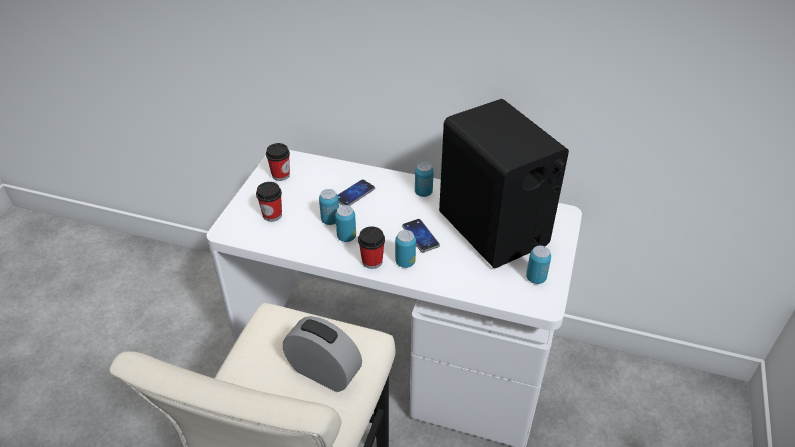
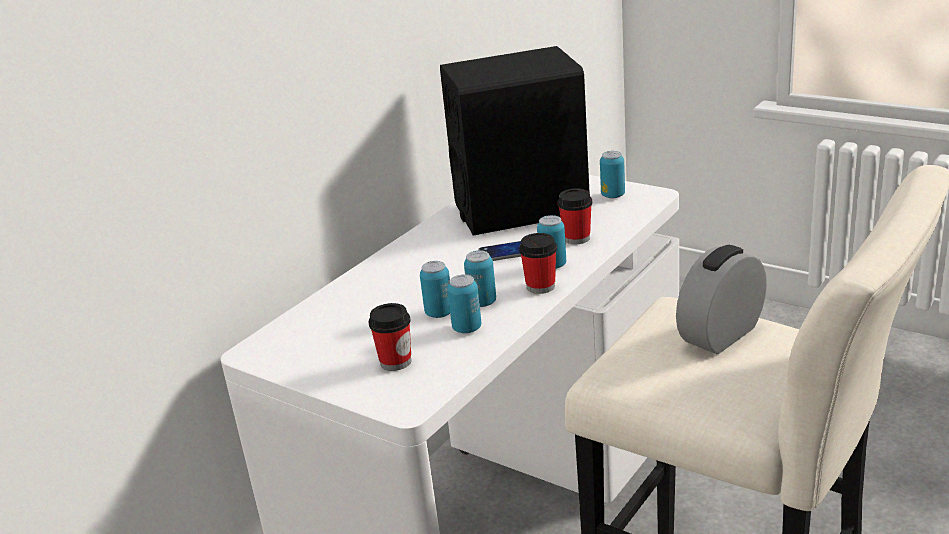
camera: 70 degrees left, 15 degrees down
(280, 175) = (300, 352): cup -> cup (576, 238)
(354, 194) = (394, 292): phone -> none
(423, 192) = (426, 244): can -> can (467, 328)

